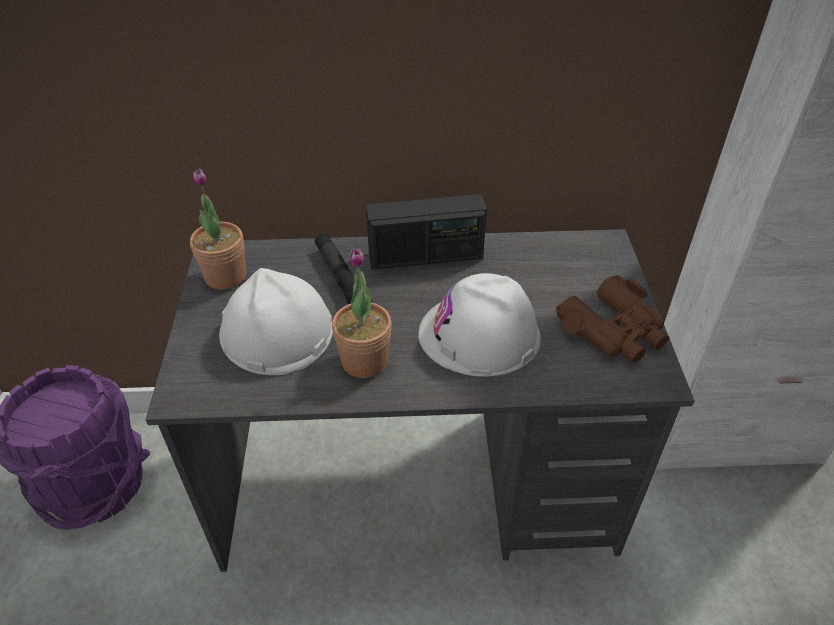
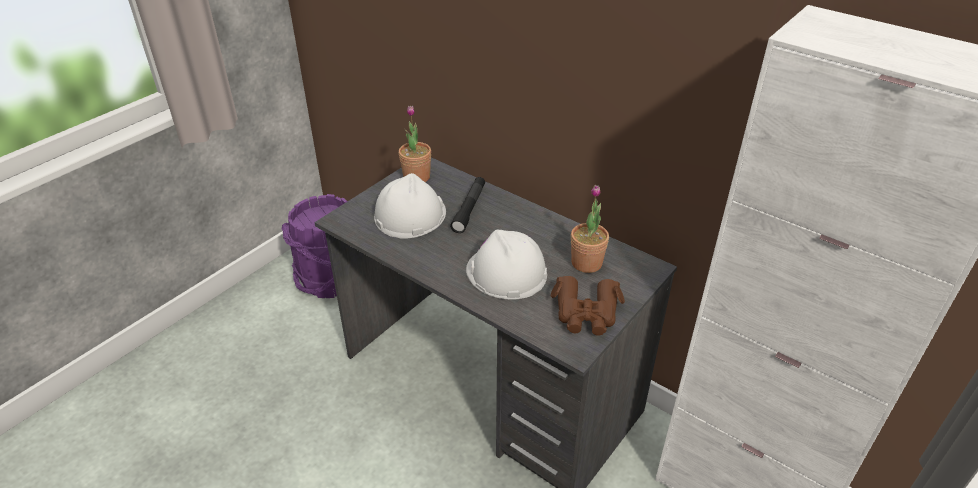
camera: 40 degrees right, 5 degrees down
(364, 361) = (433, 251): potted plant -> potted plant (586, 263)
(425, 257) = (529, 219): radio -> none

